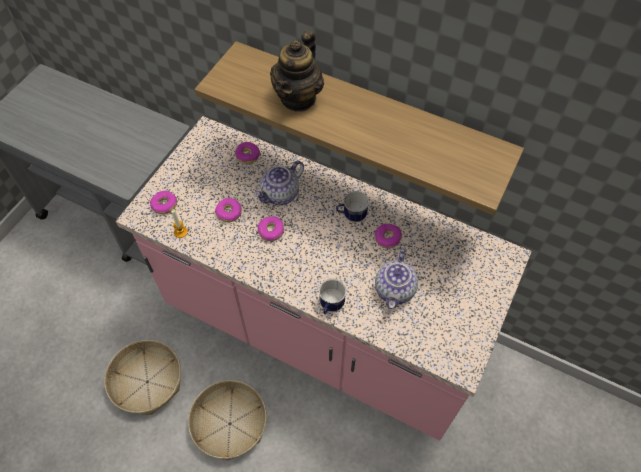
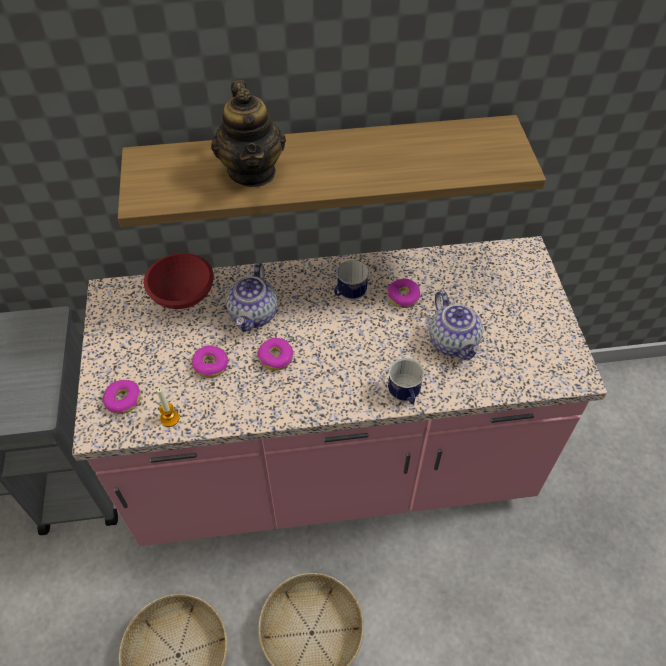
camera: 35 degrees left, 5 degrees down
(248, 156) = (181, 294): donut -> red bowl

